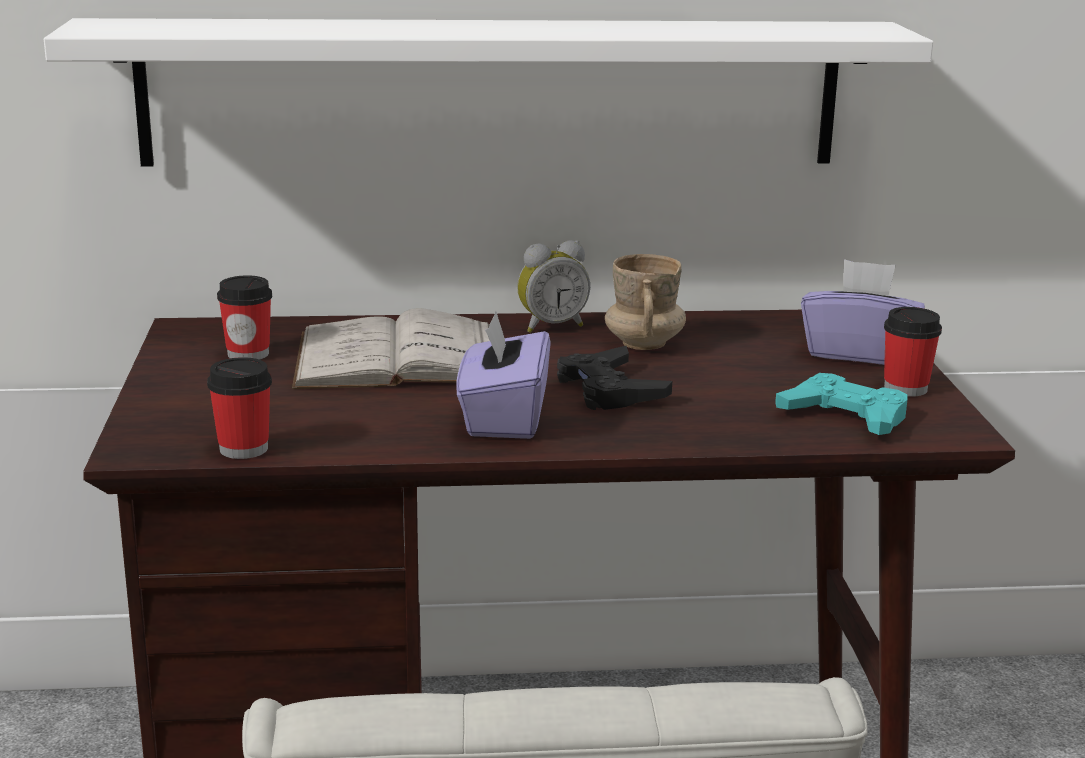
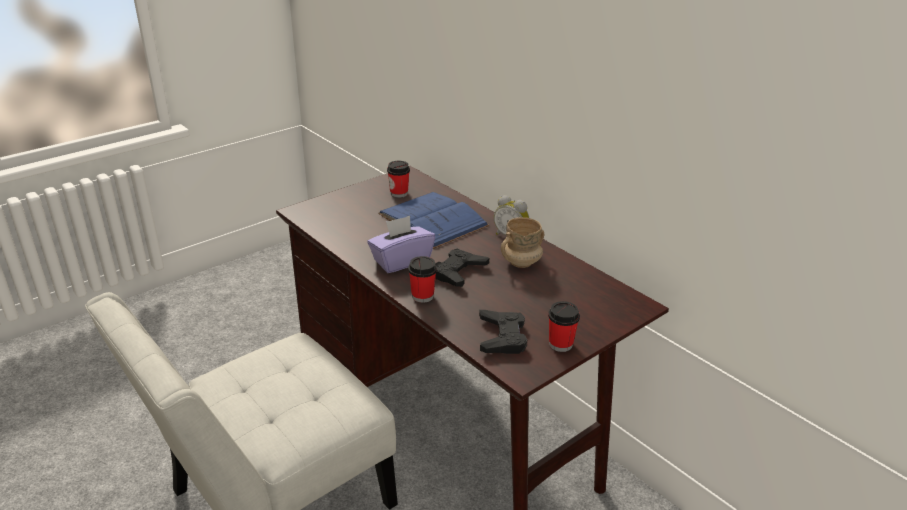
camera: 55 degrees right, 10 degrees up
(243, 448) = (319, 226): cup -> cup (422, 296)
(398, 357) = (433, 220): white book -> blue book
(492, 93) = (521, 117): white shelf -> none
(845, 416) = (502, 337): turquoise game controller -> black game controller
(859, 352) = (590, 318): purple tissue box -> none

